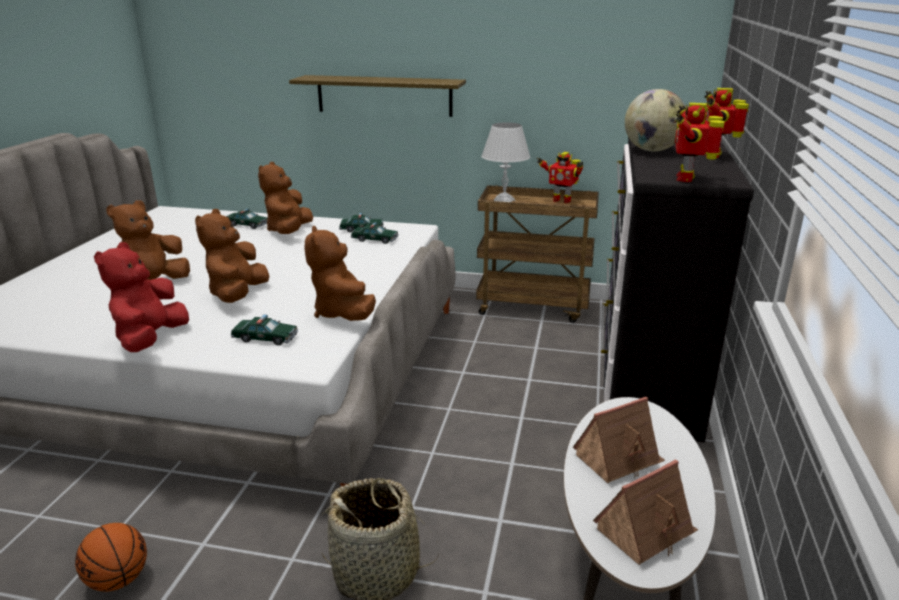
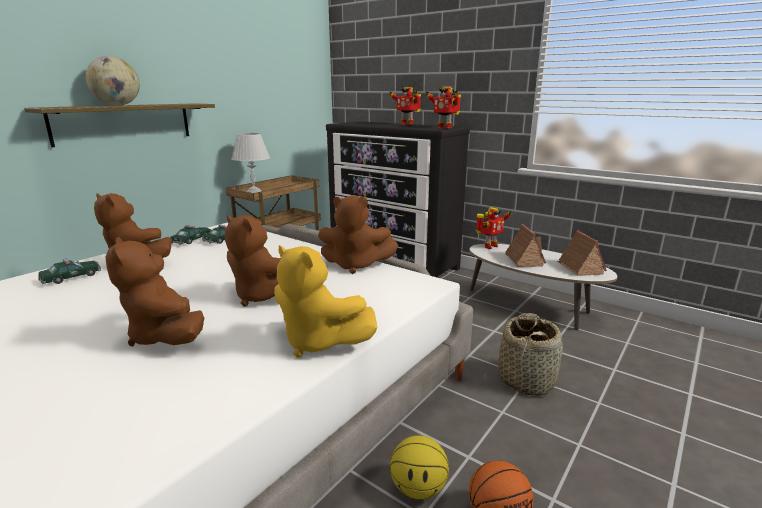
camera: 65 degrees left, 5 degrees down
(150, 340) = (318, 342): red plush toy -> yellow plush toy
(151, 518) = (419, 489): none -> basketball
(265, 338) = (371, 293): toy car -> none
(561, 200) = (278, 185): toy robot -> toy robot (489, 246)
(652, 150) = (384, 126): globe -> globe (118, 105)

